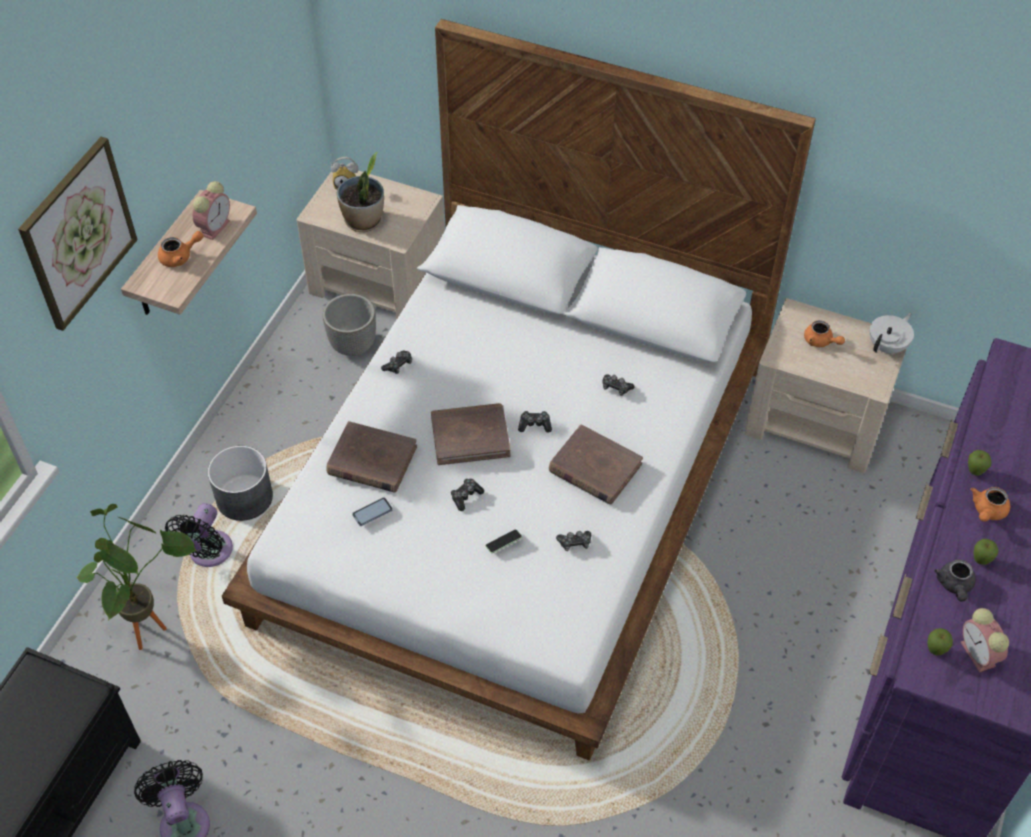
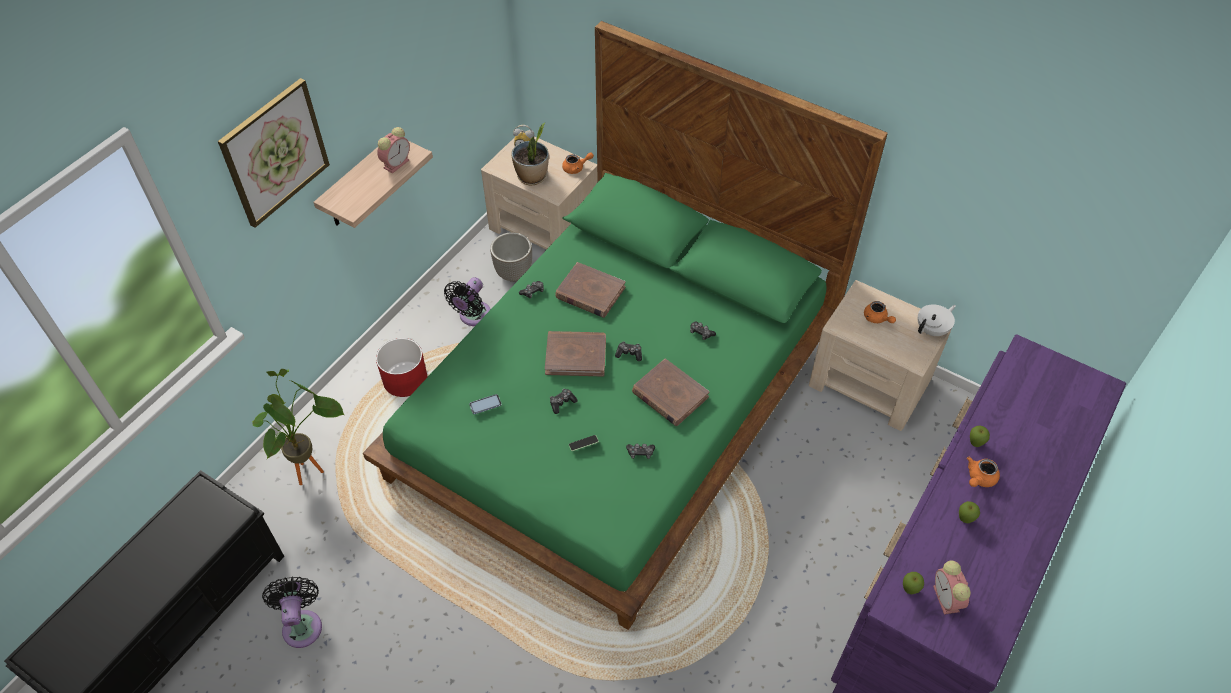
camera: 10 degrees right, 0 degrees up
(180, 257) = (364, 183): orange teapot -> orange teapot (576, 168)
(208, 553) = (368, 418): black fan -> black fan (473, 316)
(244, 497) = (405, 379): grey planter -> red planter
(371, 461) = (494, 364): brown book -> brown book (590, 293)
(517, 490) = (616, 404): white bed -> green bed
(954, 586) = (937, 537): grey teapot -> none

